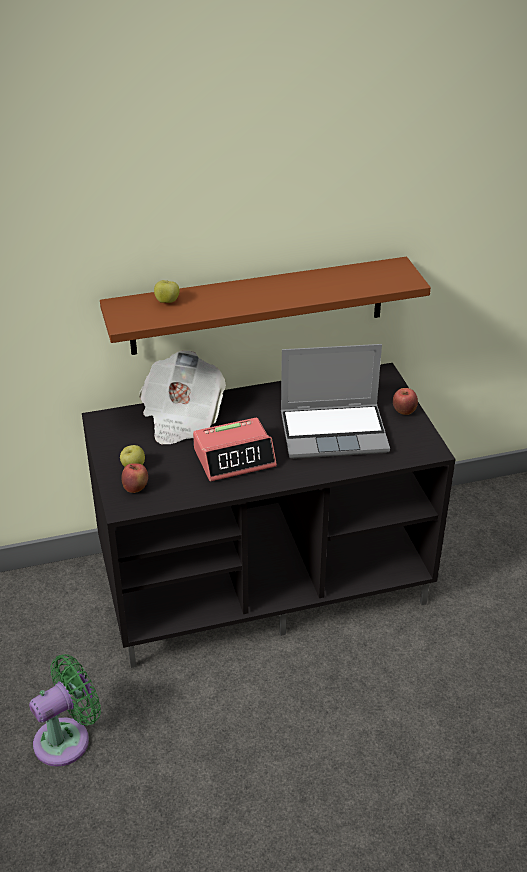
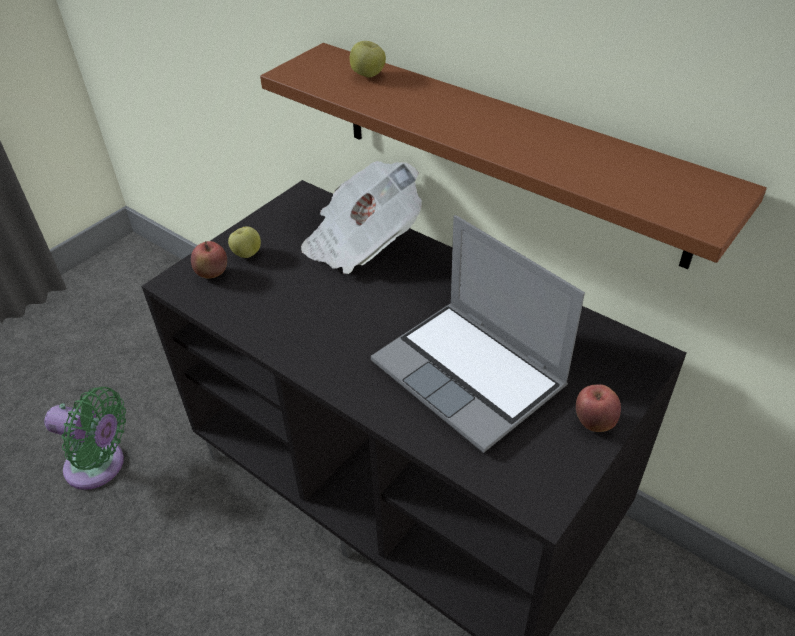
camera: 55 degrees right, 5 degrees up
(235, 457) = (332, 316): alarm clock -> none

